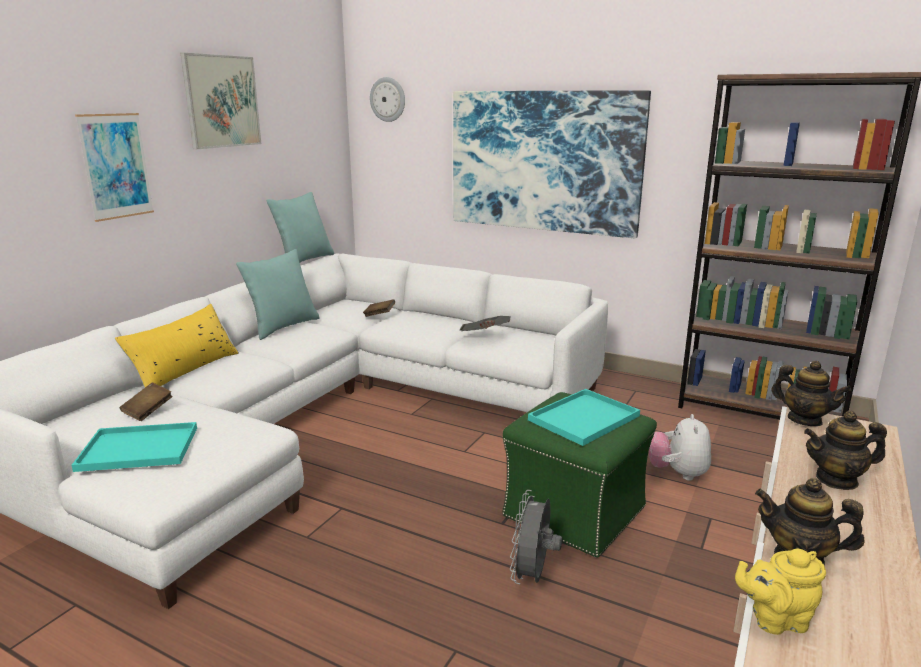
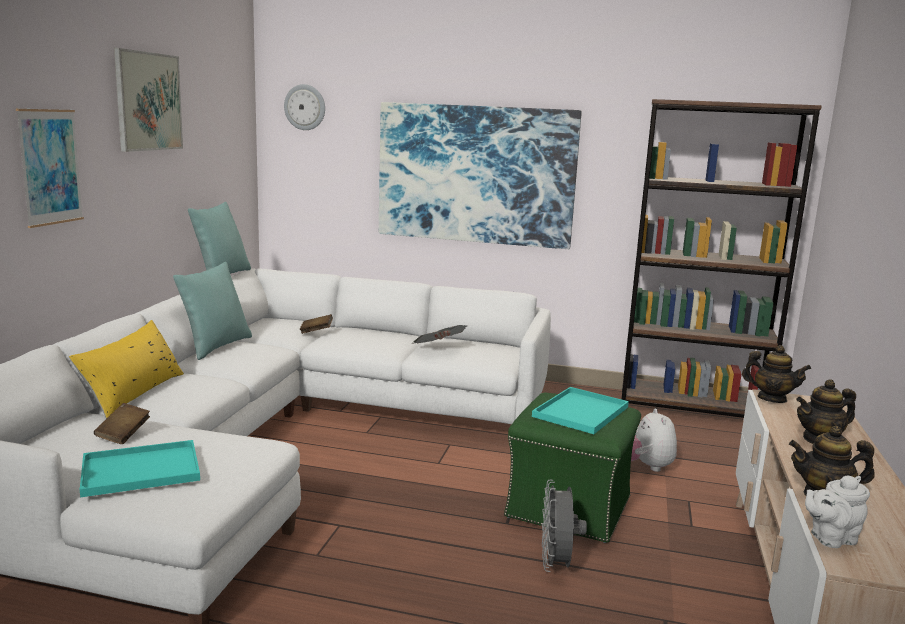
camera: 15 degrees left, 5 degrees down
(774, 619) = (830, 538): yellow teapot -> white teapot

